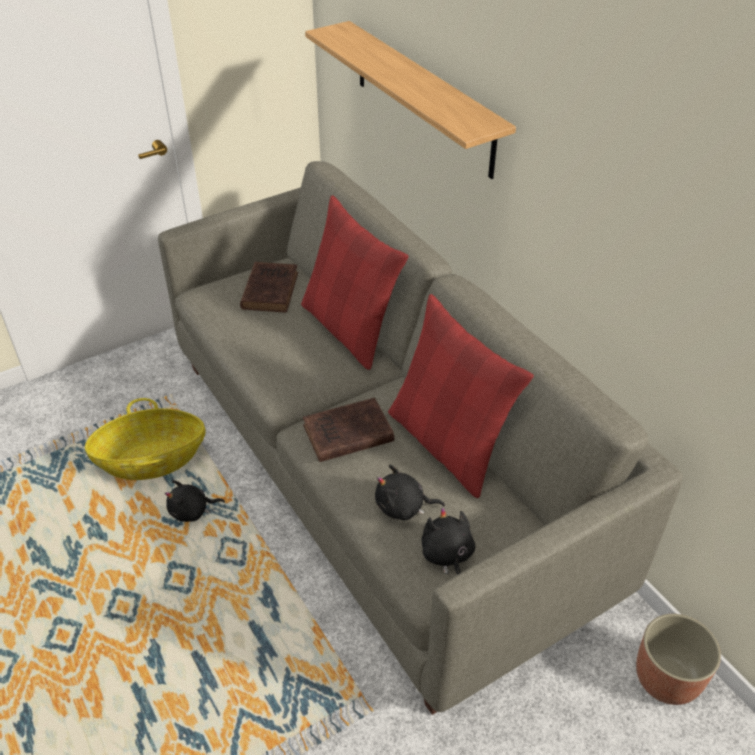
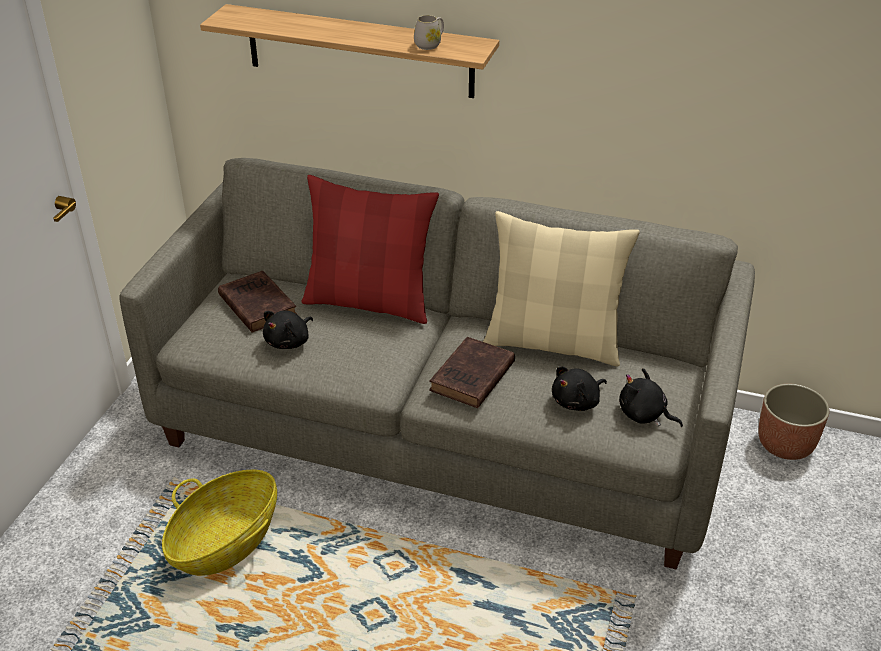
camera: 40 degrees left, 5 degrees down
(192, 511) = (318, 558): black plush toy -> black plush toy (289, 341)
(447, 109) = (430, 44): none -> white mug
(447, 444) = (553, 343): red pillow -> beige pillow

